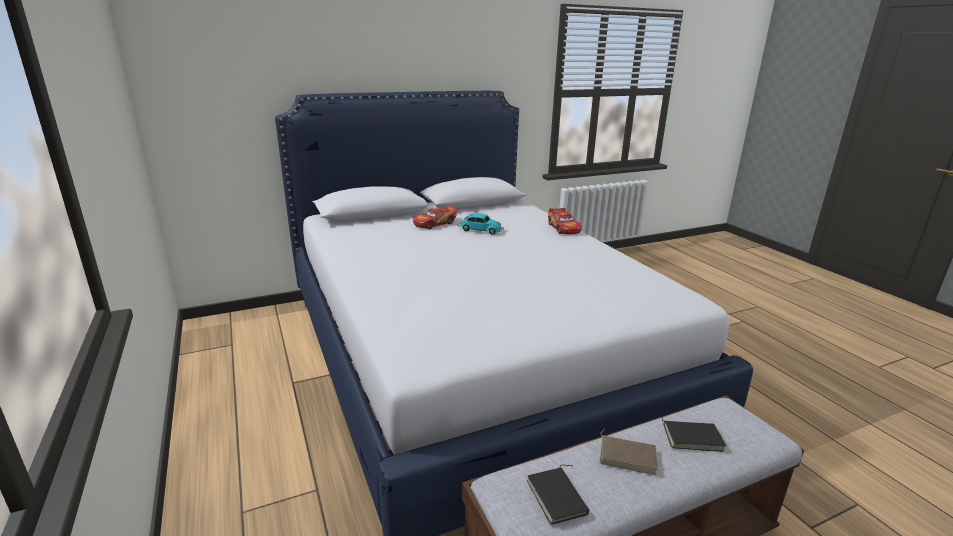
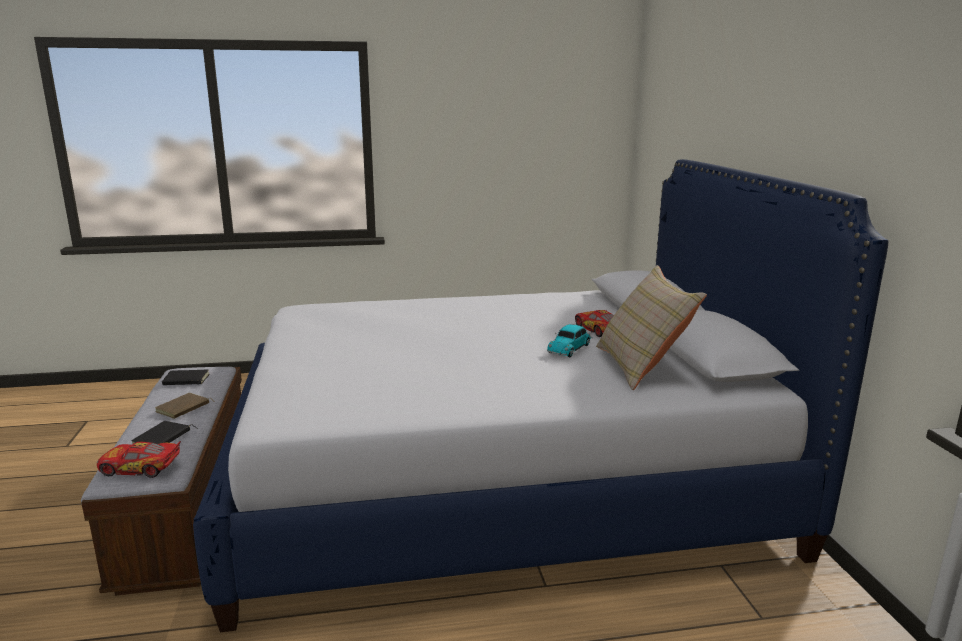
camera: 105 degrees right, 5 degrees down
(500, 214) = (641, 366): none -> beige pillow
(563, 228) = (567, 398): toy car -> toy car (140, 468)

